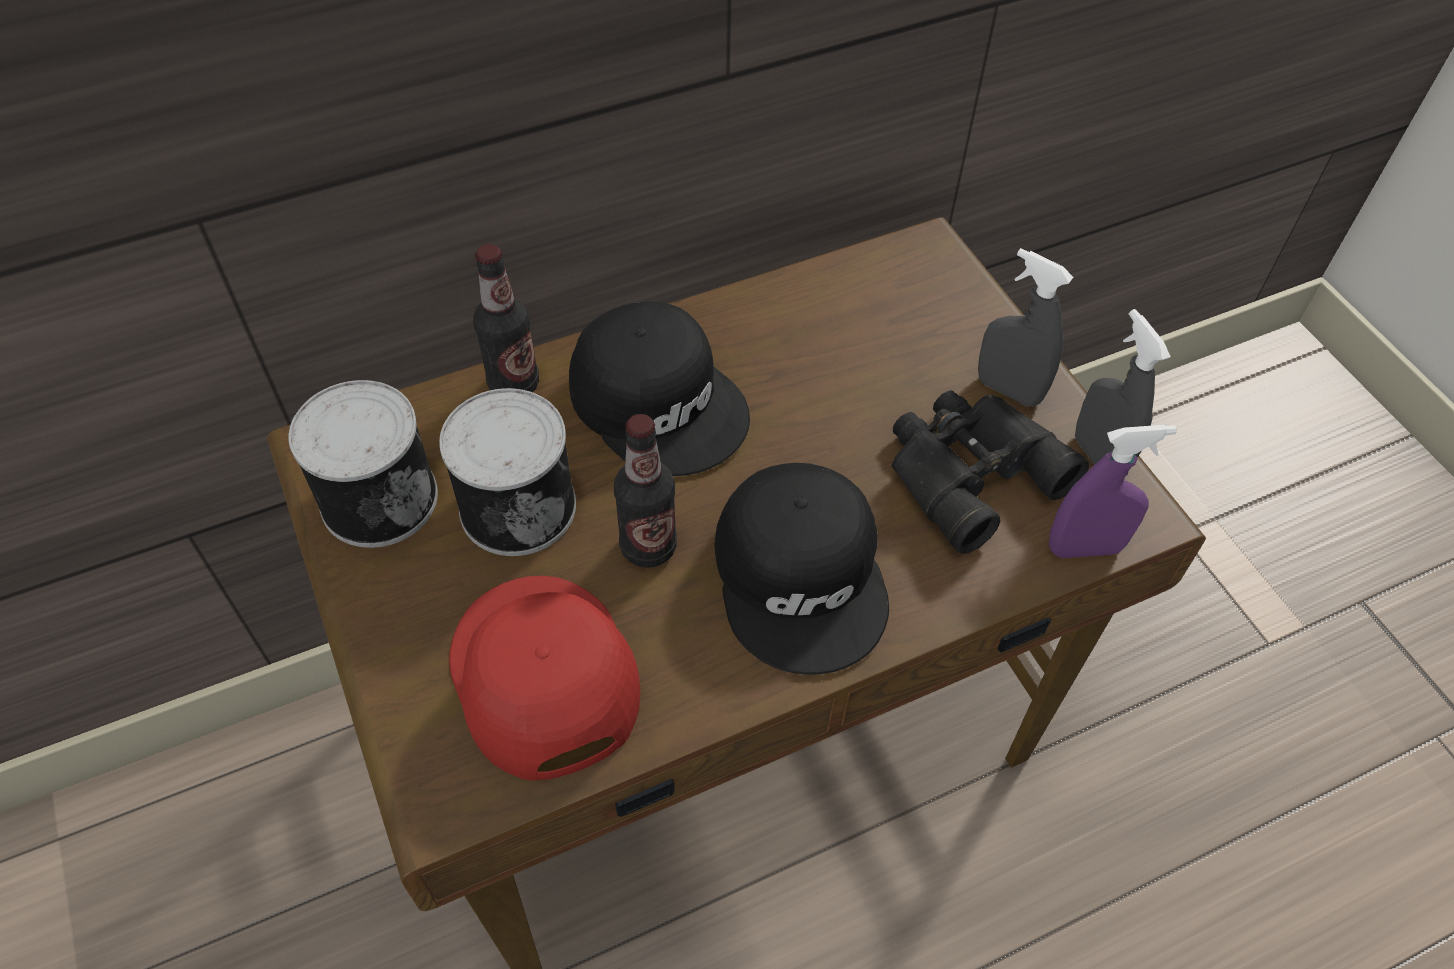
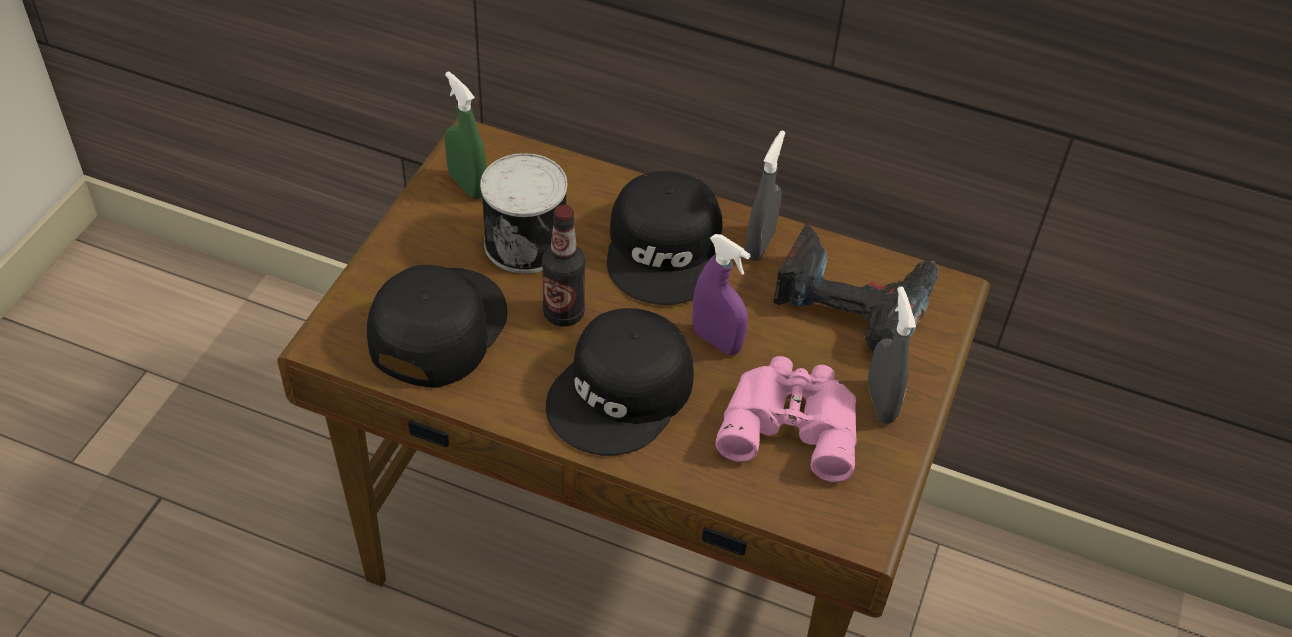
camera: 45 degrees right, 5 degrees down
(377, 497) = (467, 185): can -> green spray bottle
(514, 384) = (601, 182): bottle -> none
(541, 678) = (435, 327): red cap -> black cap
(874, 318) = (853, 301): none -> power drill
(968, 471) = (790, 422): black binoculars -> pink binoculars
(1084, 548) = (801, 516): purple spray bottle -> purple spray bottle (716, 340)
(1097, 457) = (884, 481): grey spray bottle -> grey spray bottle (759, 245)

